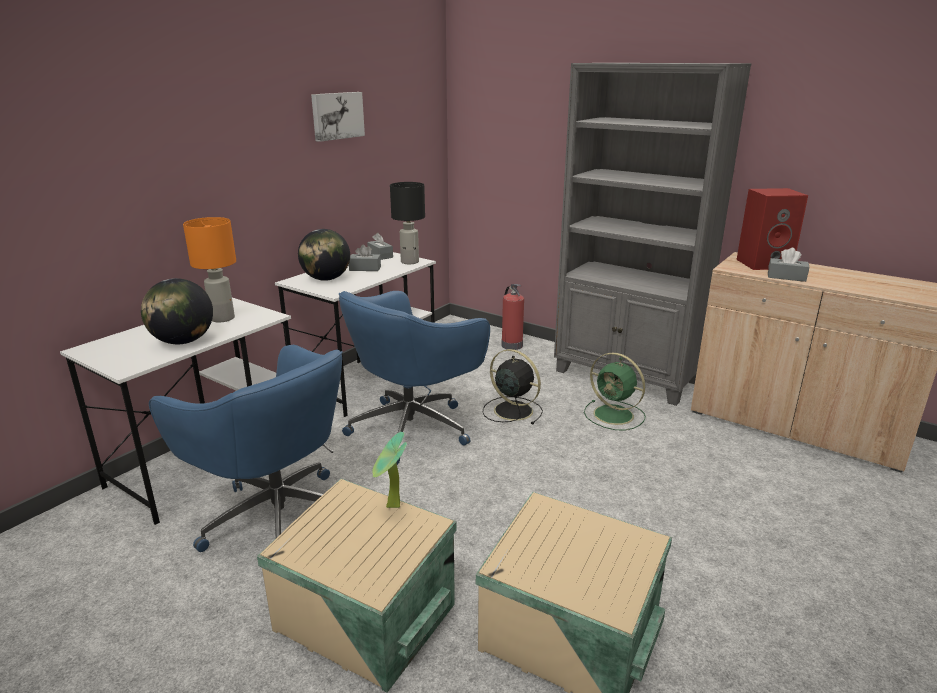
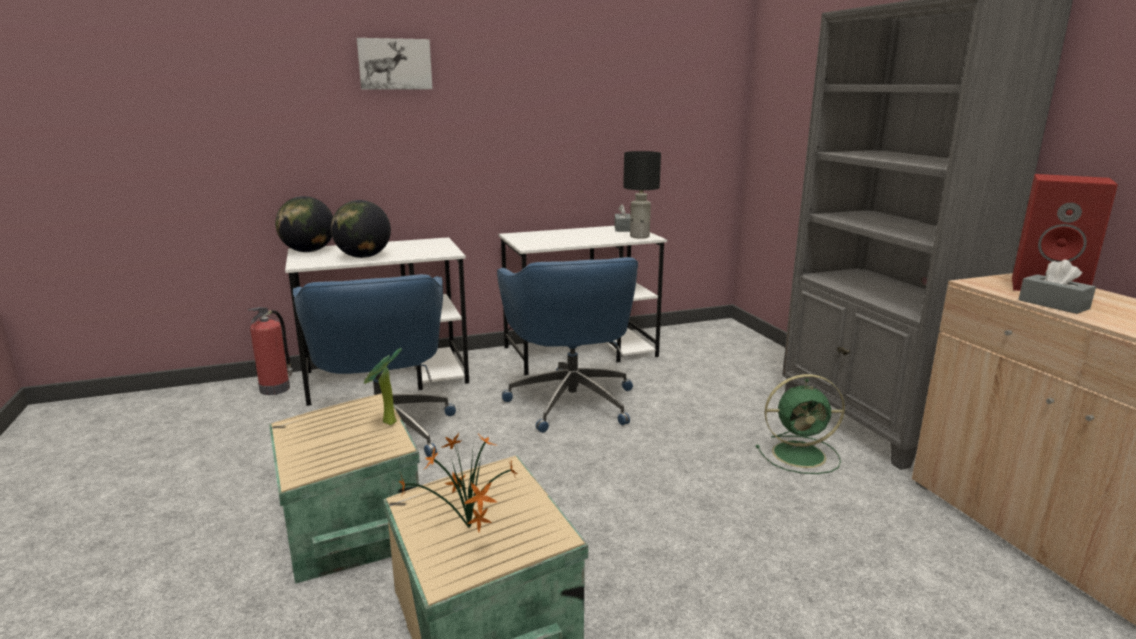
camera: 35 degrees right, 5 degrees down
(222, 318) = (415, 248): orange table lamp -> none
(326, 279) = (541, 237): globe -> globe (308, 251)
(337, 115) = (593, 81): picture -> picture (395, 64)
(365, 268) = (589, 235): grey tissue box -> none
(413, 427) = (571, 400): blue office chair -> blue office chair turned 90 degrees counterclockwise
(511, 345) = (763, 358): fire extinguisher -> fire extinguisher (276, 388)
(511, 410) = (685, 414): black fan -> none
(585, 566) = (469, 530): none -> potted plant
(615, 415) = (801, 454): green fan -> green fan turned 75 degrees counterclockwise

